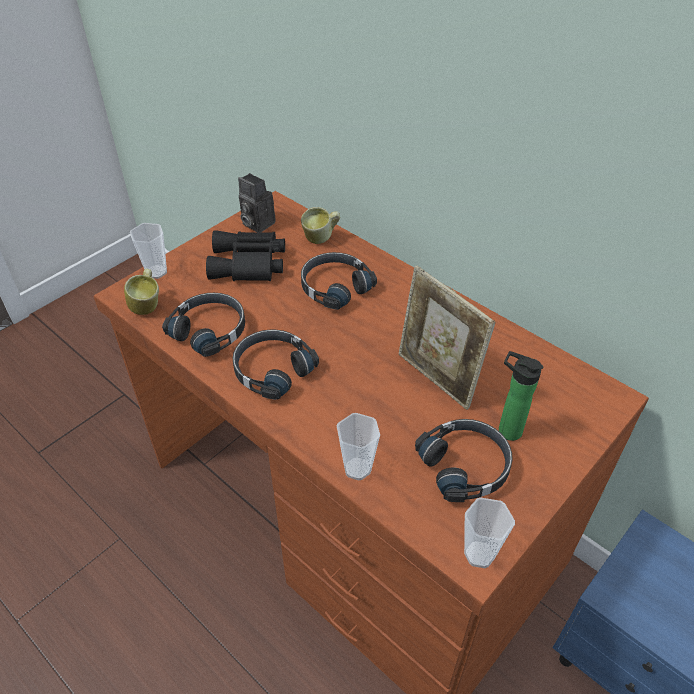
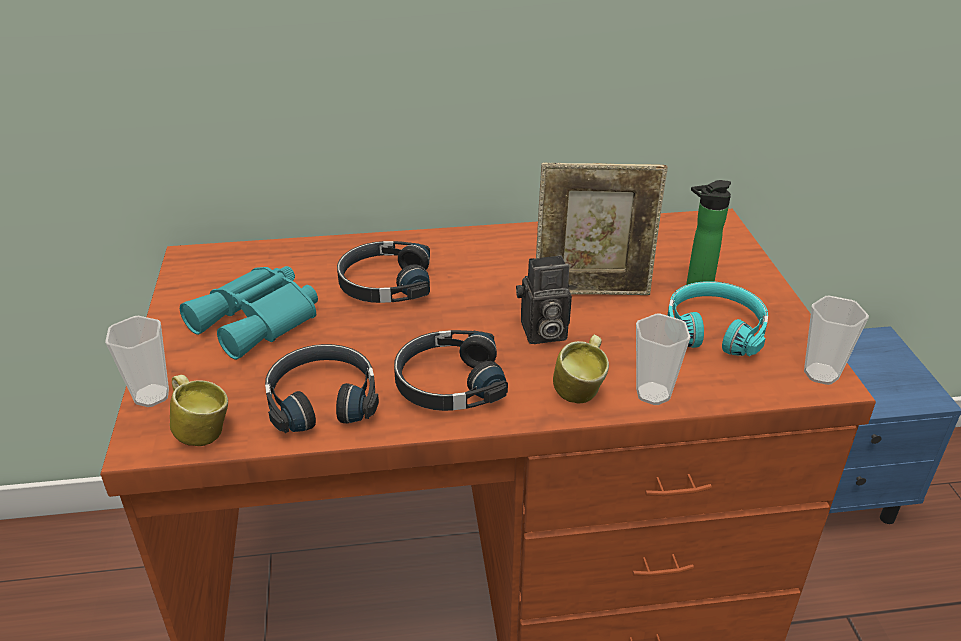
camera: 50 degrees left, 10 degrees down
(249, 264) = (259, 321): black binoculars -> turquoise binoculars
(256, 223) = (199, 284): camera -> camera (542, 333)
(321, 239) = (299, 256): mug -> mug (582, 391)
(466, 465) = (714, 329): black headphones -> turquoise headphones

